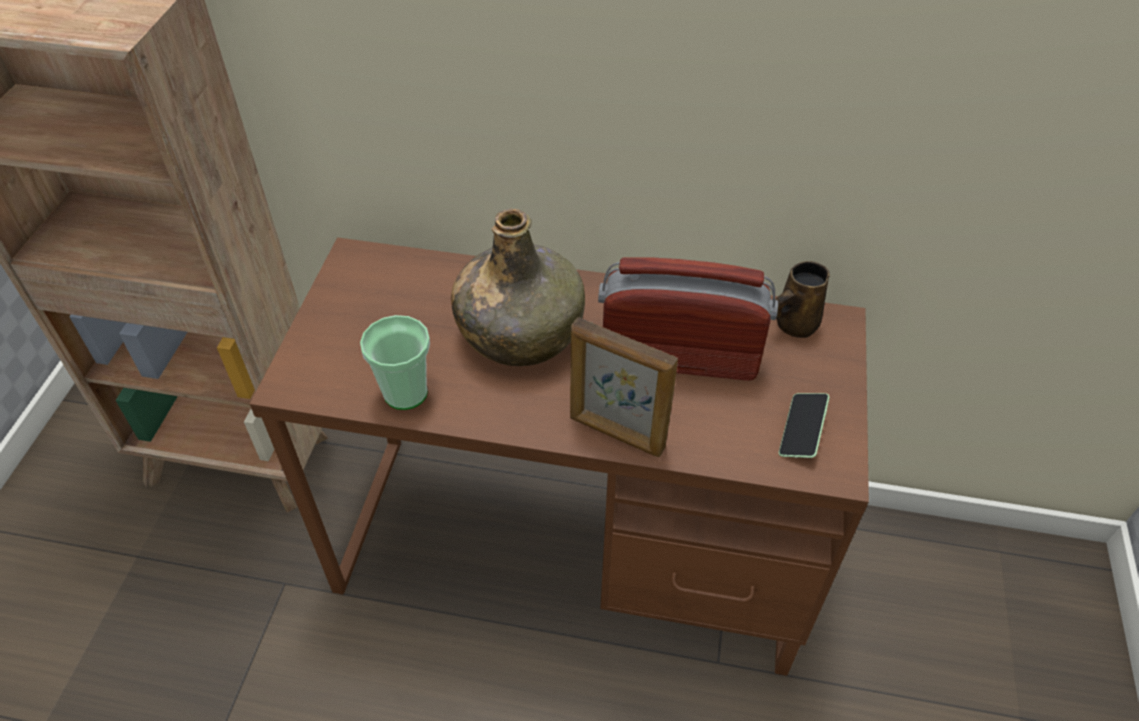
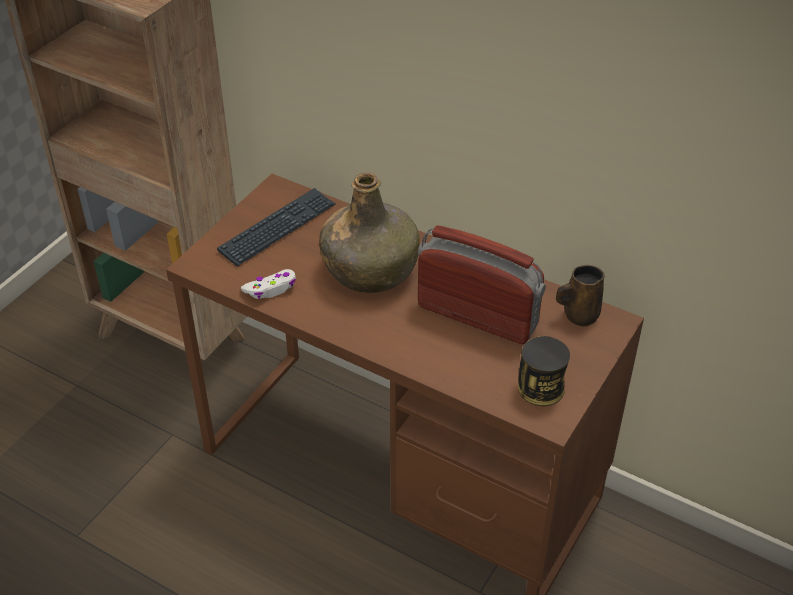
camera: 20 degrees right, 5 degrees down
(377, 308) = (278, 228): none -> keyboard
(405, 393) = (271, 289): cup -> white game controller
(616, 433) = (404, 353): picture frame -> none
(802, 431) = (541, 388): phone -> can

